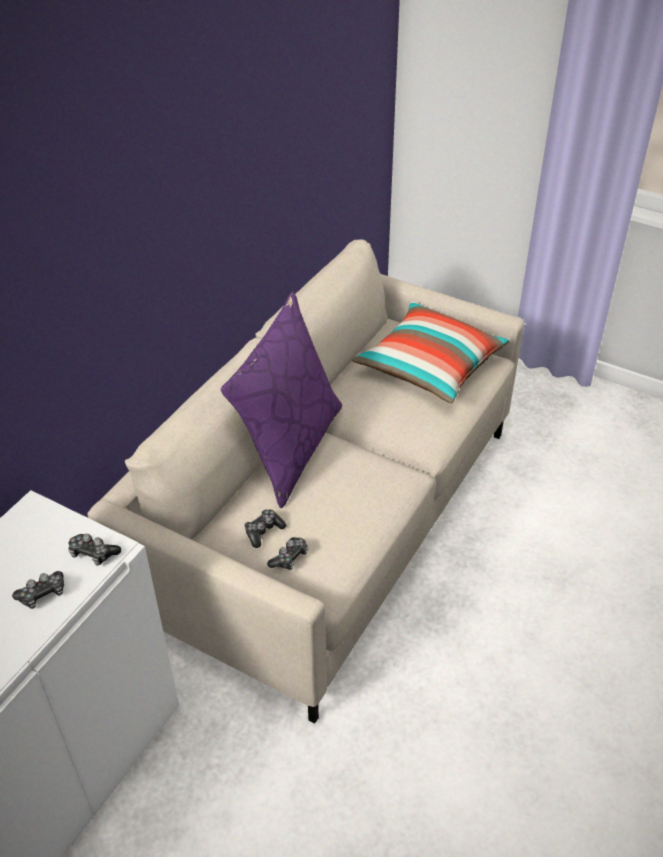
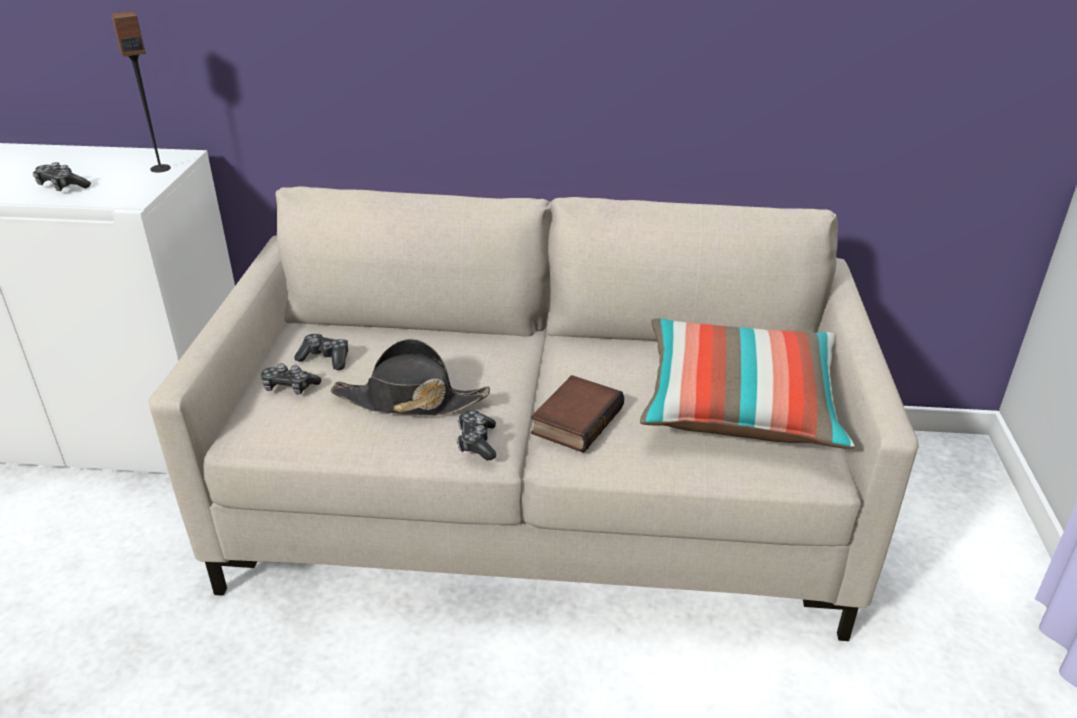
camera: 65 degrees right, 10 degrees down
(53, 524) = (160, 168): none -> speaker
(93, 553) = (121, 193): game controller -> game controller (477, 442)
(289, 448) = (479, 339): purple pillow -> none
(343, 500) = (410, 400): none -> black hat
(406, 433) = (575, 419): none -> book

